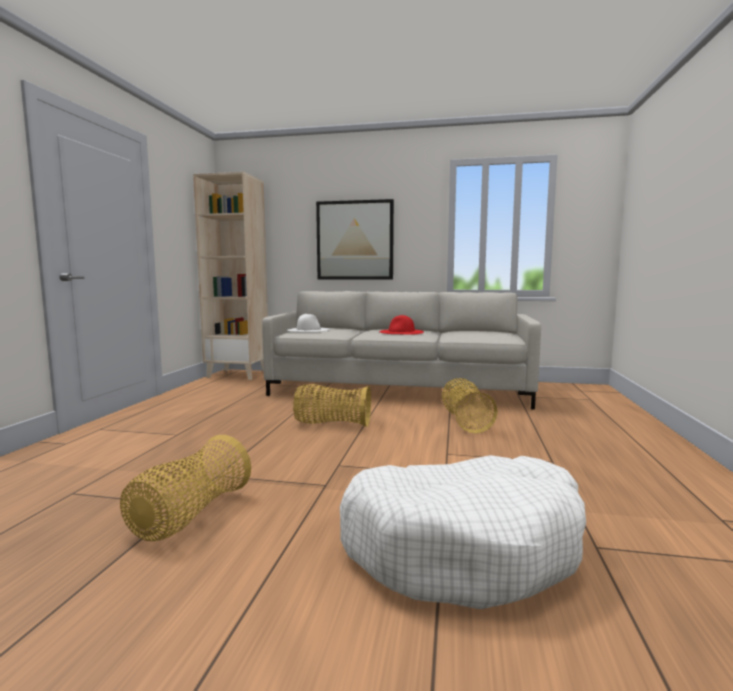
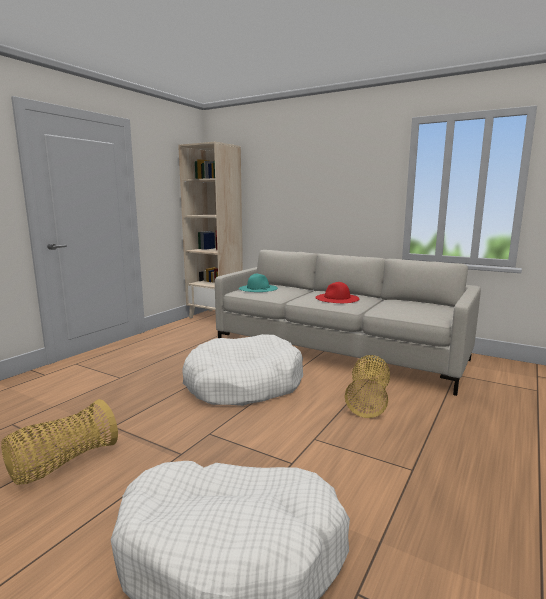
camera: 20 degrees right, 5 degrees up
(308, 330) = (258, 288): white hat -> turquoise hat
(331, 424) = (243, 384): basket -> white dog bed
(355, 240) = (317, 201): picture -> none

